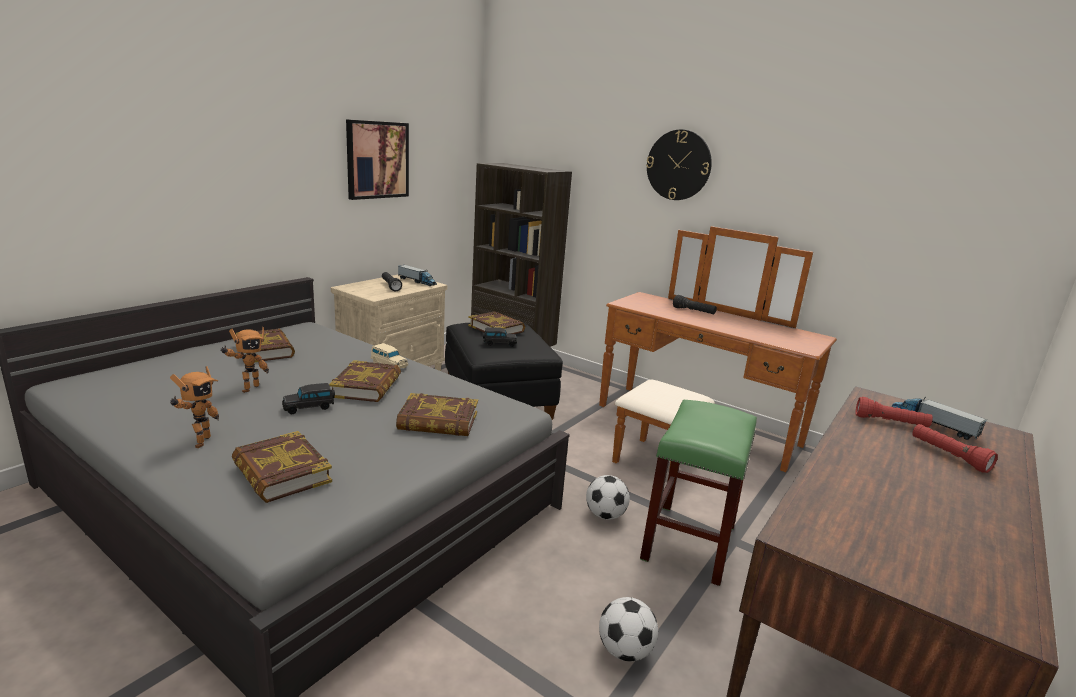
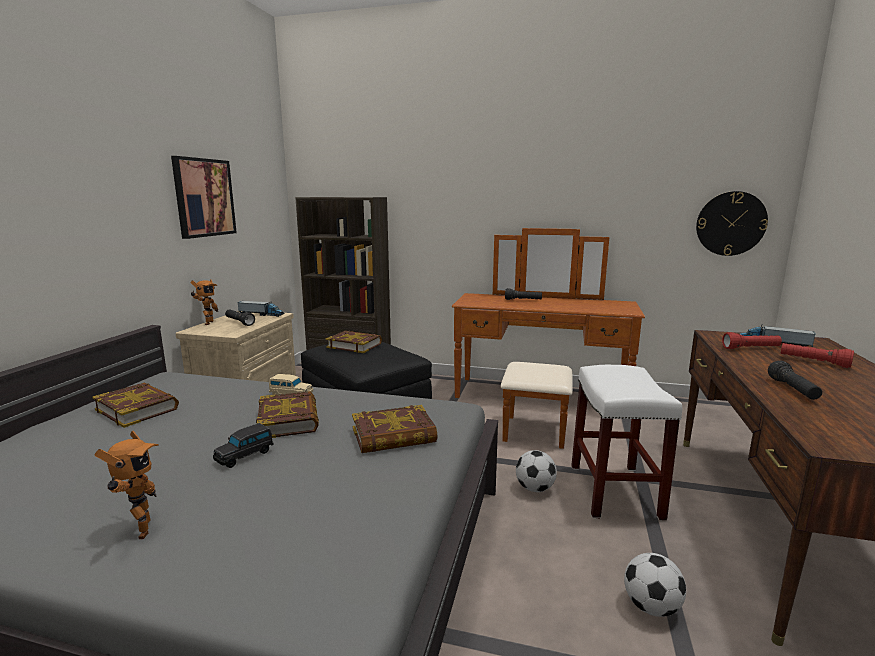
camera: 20 degrees left, 5 degrees down
(248, 388) = (151, 453): toy robot -> toy robot (207, 323)
(281, 473) = (281, 536): book -> none
(499, 343) = (369, 357): black toy car -> none
(678, 165) = (486, 181): wall clock -> wall clock (730, 223)
(688, 541) = (613, 490): green stool -> white stool
(857, 477) = (793, 390): none -> black flashlight

